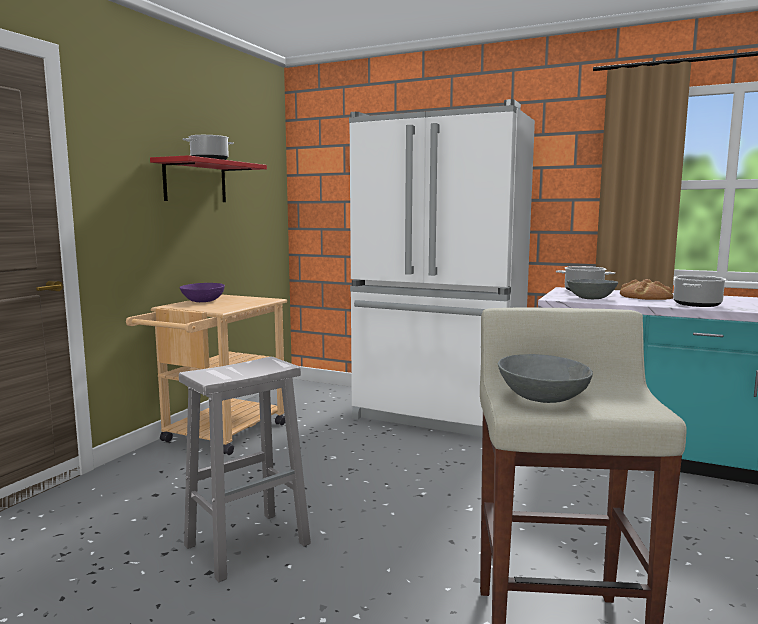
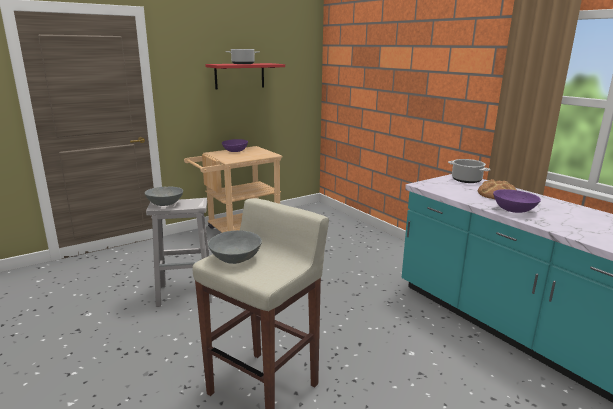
camera: 30 degrees right, 10 degrees up
(437, 416) = (374, 247): white fridge -> none
(591, 298) = (447, 189): grey bowl -> grey bowl (165, 204)
(697, 304) = (513, 210): cooking pot -> purple bowl

